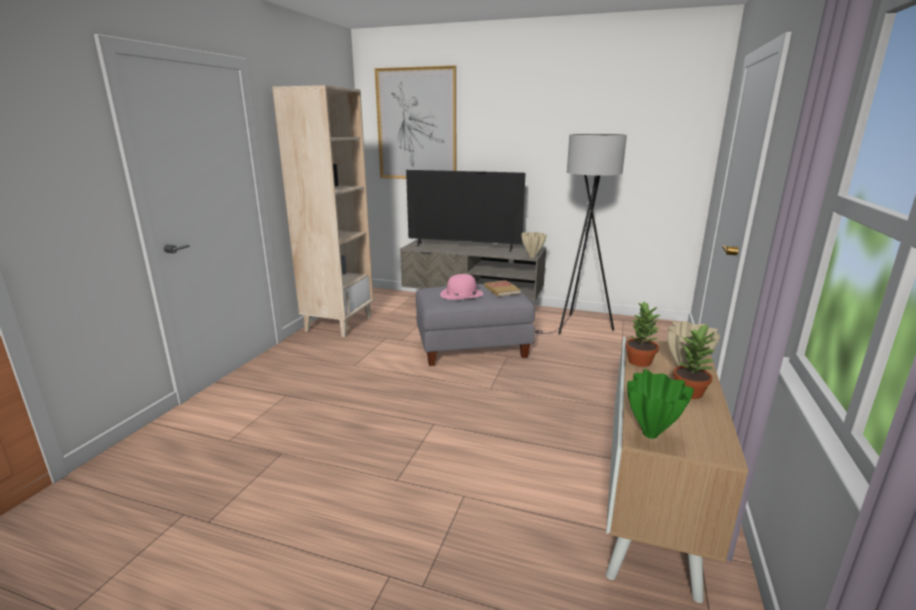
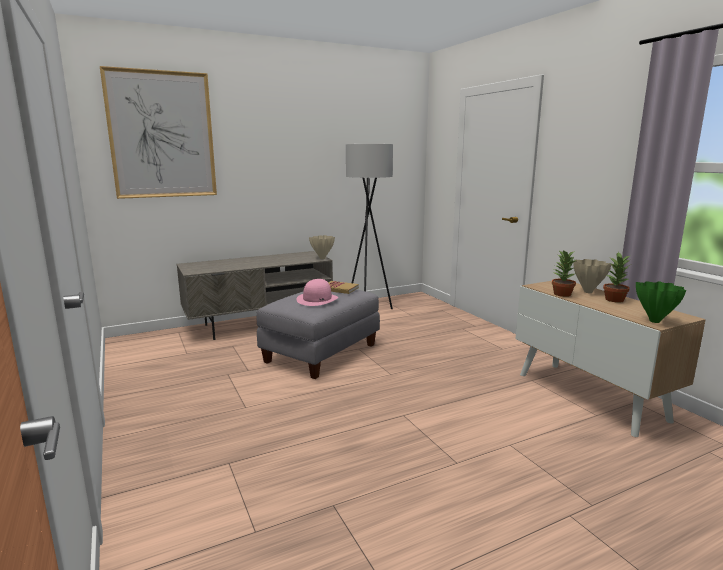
camera: 45 degrees left, 5 degrees down
(339, 323) = (145, 380): beige bookcase -> none
(464, 247) = (245, 262): television -> none

